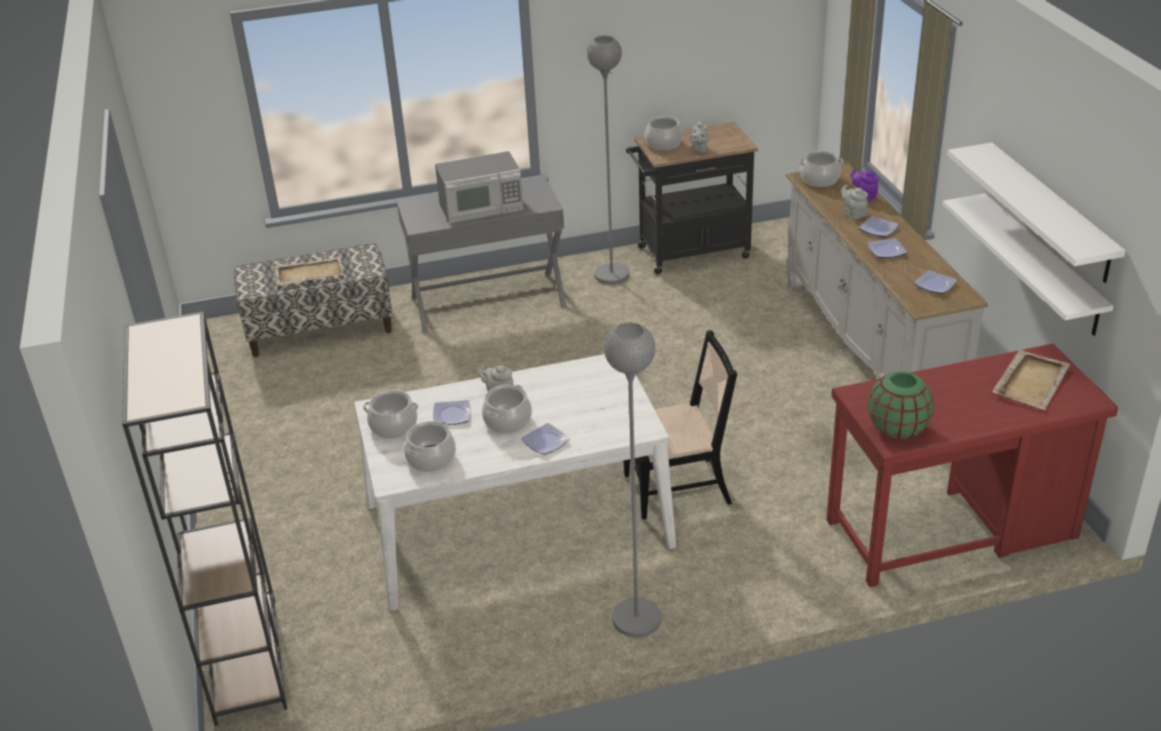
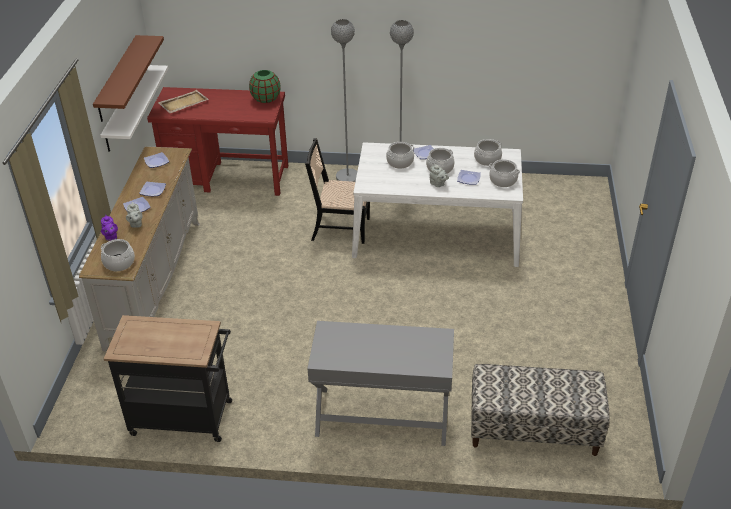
camera: 160 degrees left, 5 degrees up
(245, 660) = (591, 206): bookcase -> none
(308, 273) = (540, 386): beige tray -> none
(482, 207) = (381, 343): microwave -> none
(612, 275) = (265, 413): grey floor lamp -> grey floor lamp (347, 177)
(664, 143) = (189, 346): cooking pot -> cooking pot (400, 162)
(699, 150) = (169, 327): grey teapot -> none
(1050, 212) = (117, 79): white shelf -> brown shelf

